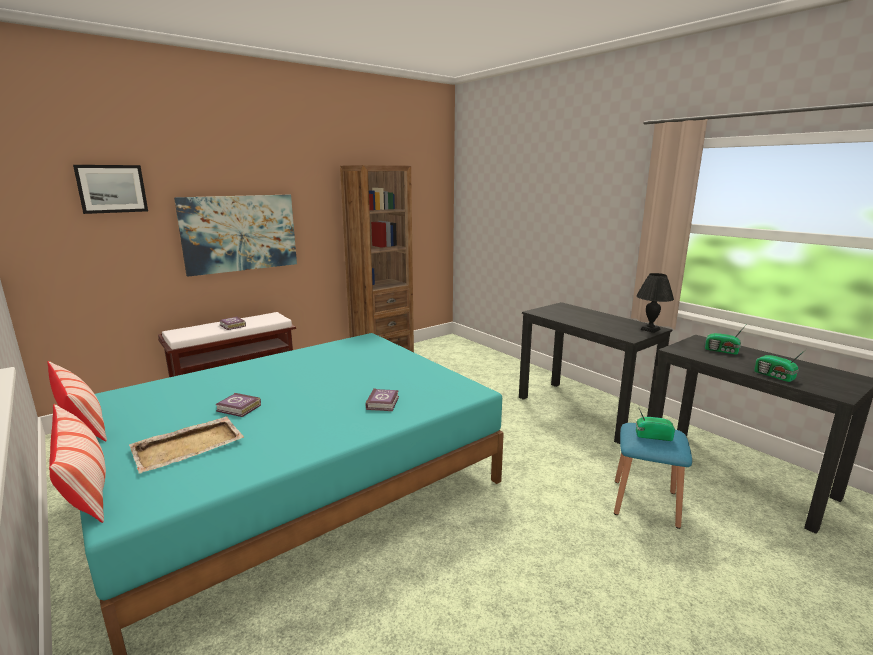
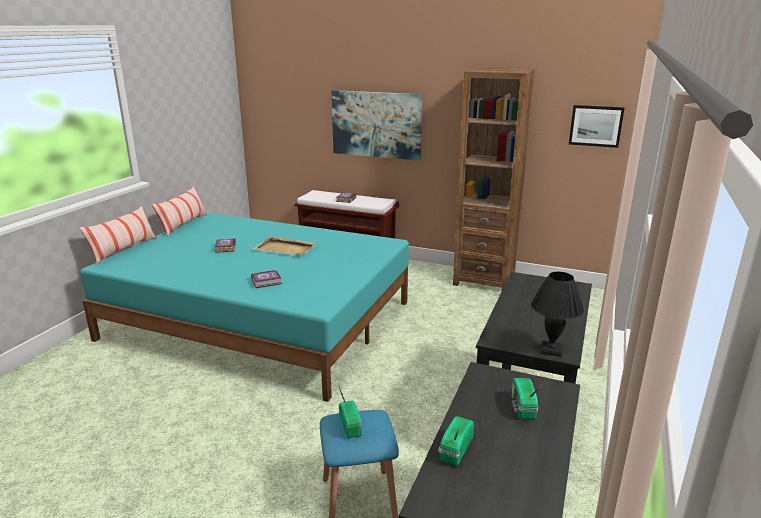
camera: 60 degrees right, 5 degrees up
(112, 189) = (297, 81): picture -> picture (595, 126)
(189, 446) = (173, 253): beige tray -> beige tray (286, 248)

